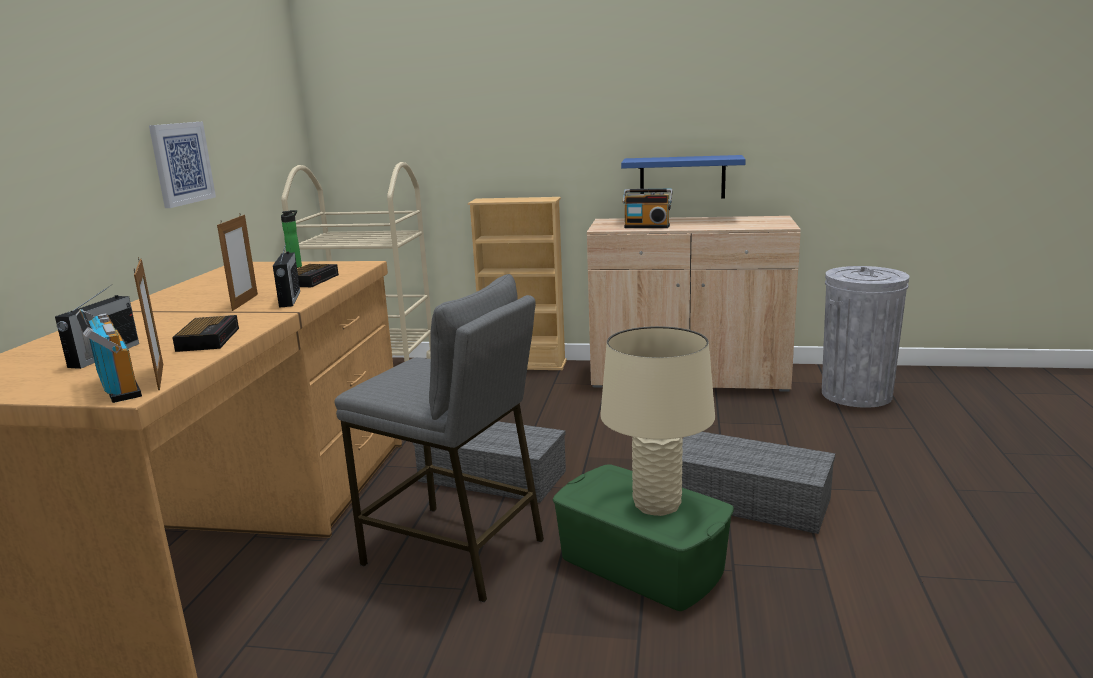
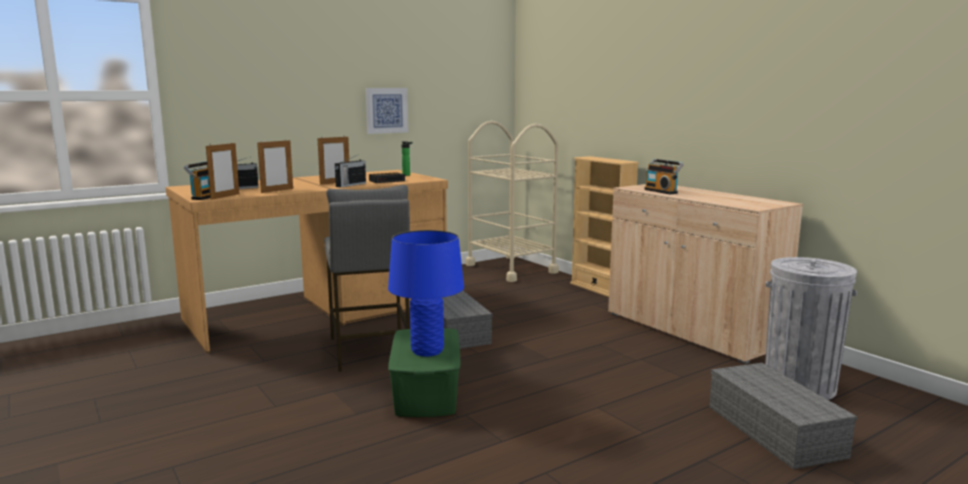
camera: 45 degrees right, 5 degrees down
(209, 339) = (277, 190): alarm clock -> picture frame
(657, 505) = (427, 351): beige table lamp -> blue table lamp
(682, 178) = (723, 157): blue shelf -> none
(751, 499) = (551, 398): grey storage box -> grey storage box (777, 431)

